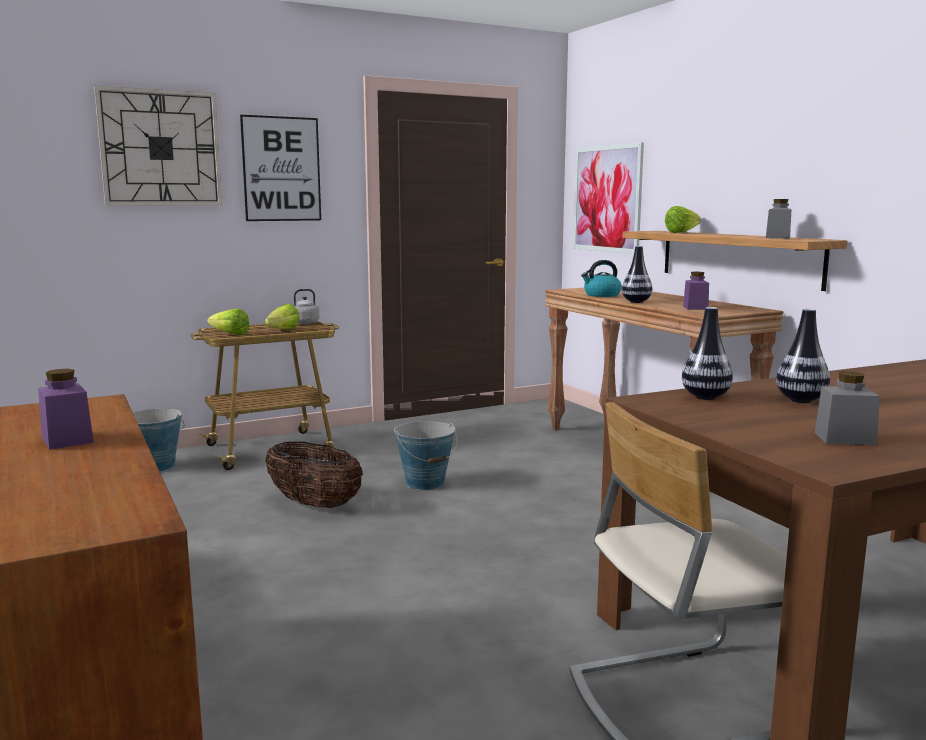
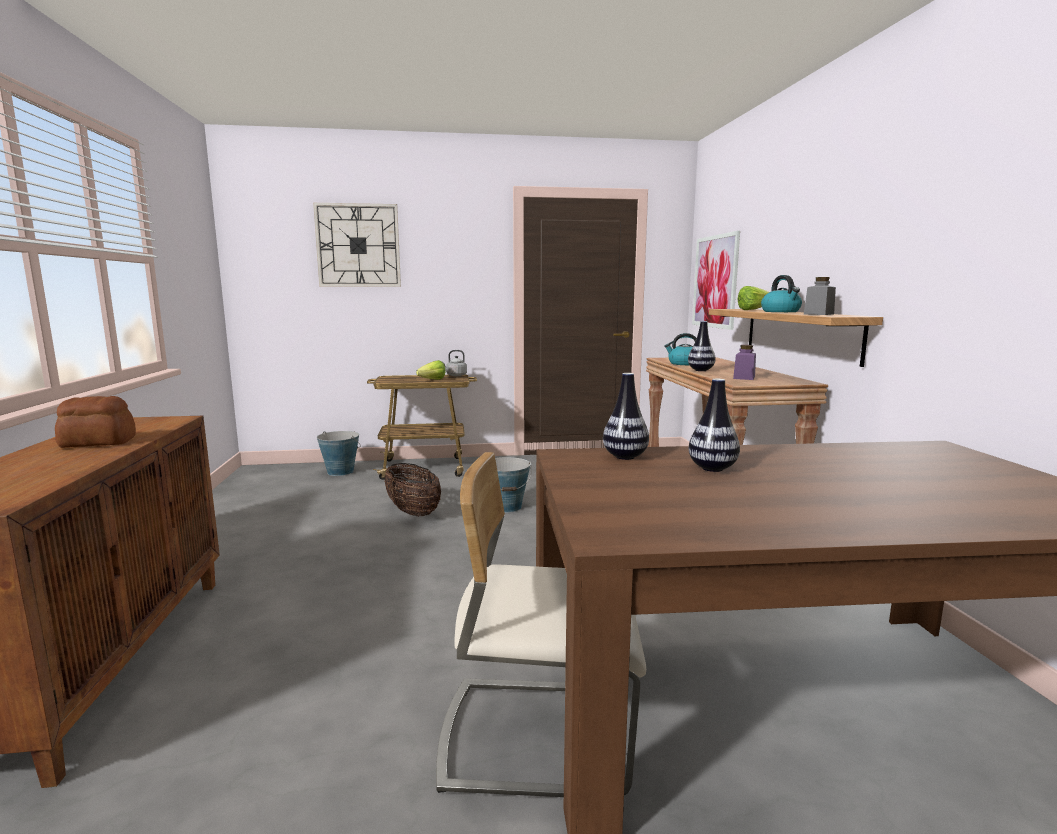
camera: 20 degrees right, 0 degrees up
(67, 440) = (98, 443): purple jar -> bread
(227, 334) = (391, 380): lettuce -> none
(281, 169) = (446, 259): picture -> none
(722, 234) = (781, 311): none -> kettle
(844, 438) = (681, 511): grey jar -> none

